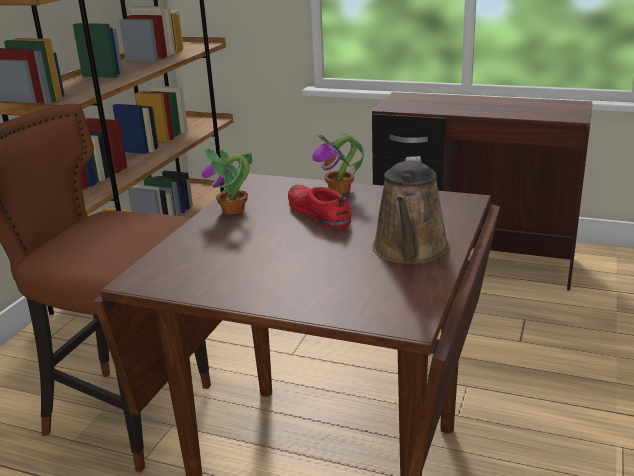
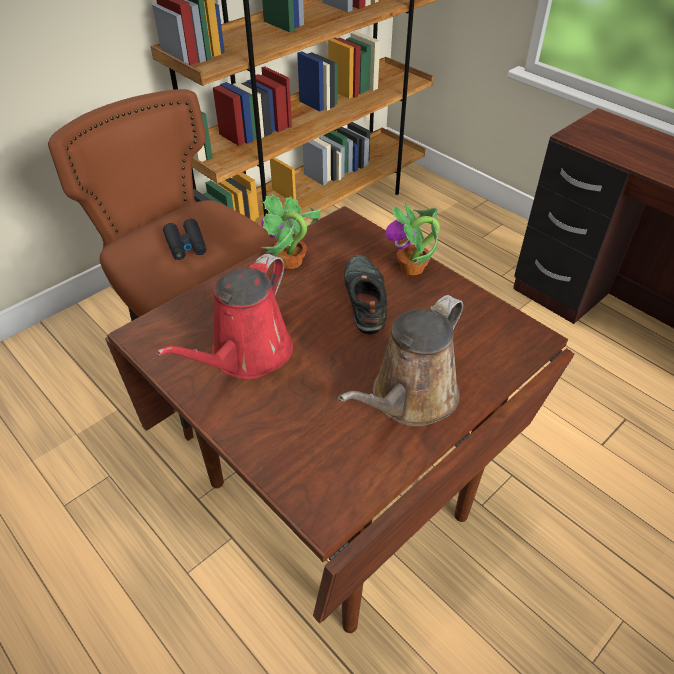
camera: 25 degrees right, 20 degrees up
(110, 237) = (186, 245): none -> black binoculars
(250, 266) = (247, 355): none -> red watering can
(318, 213) = (364, 298): red shoe -> black shoe

